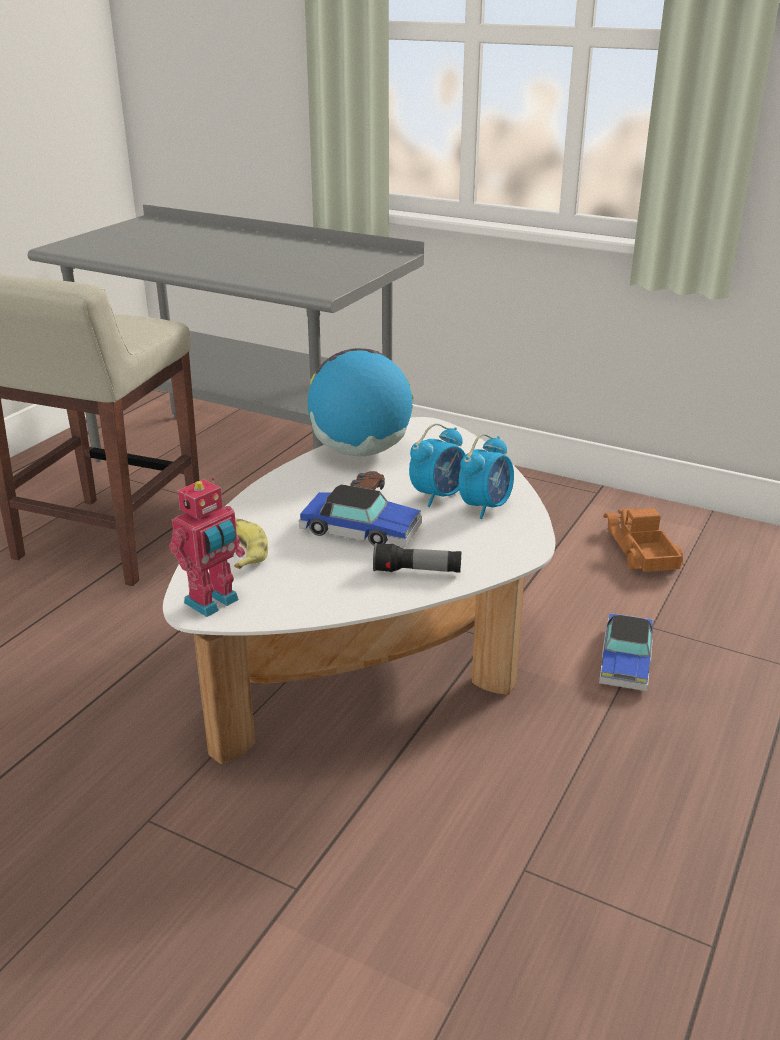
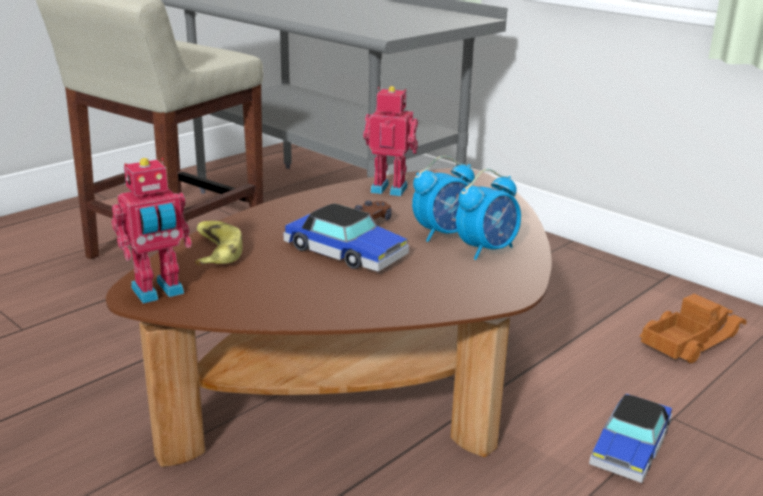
camera: 15 degrees right, 5 degrees down
(361, 451) = (389, 188): globe -> toy robot
(376, 650) = (366, 389): white coffee table -> brown coffee table
(417, 571) = (379, 296): flashlight -> none
(639, 550) = (688, 340): toy truck -> toy truck turned 45 degrees clockwise

